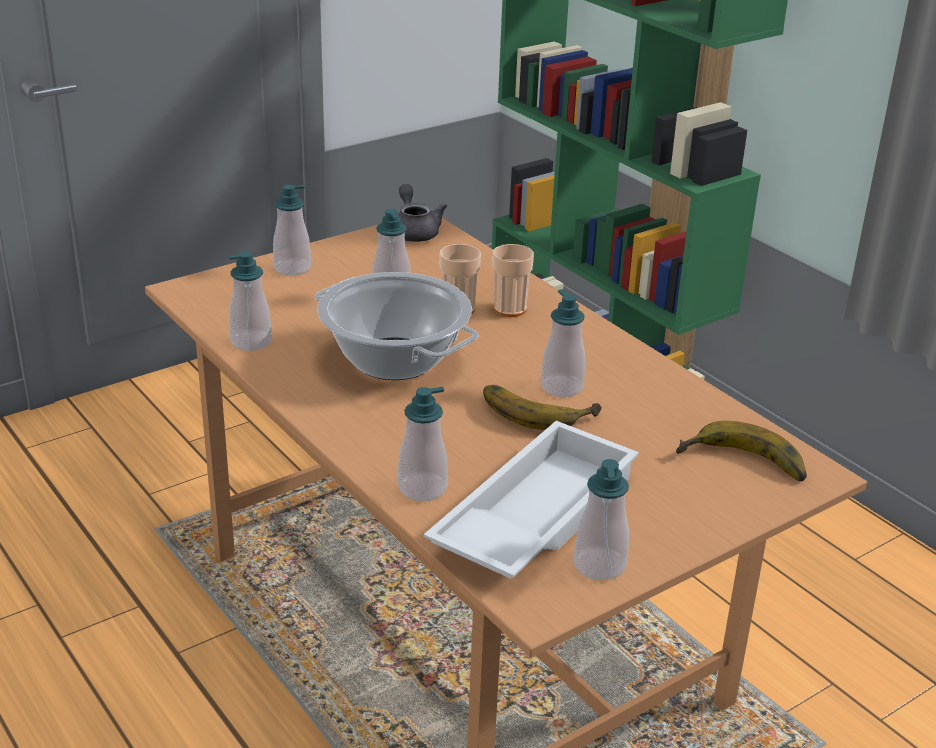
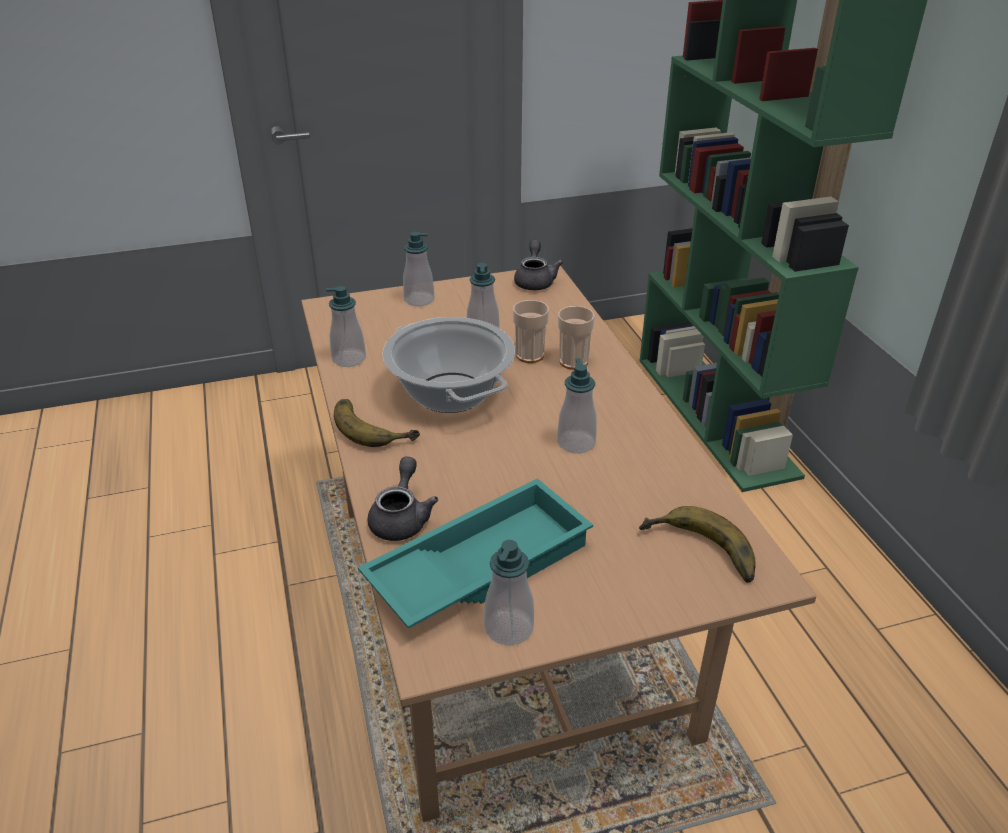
camera: 20 degrees right, 5 degrees up
(422, 488) = (402, 518): soap dispenser -> grey teapot
(532, 515) = (479, 564): white tray -> turquoise tray
(537, 409) = (543, 460): banana -> banana (374, 425)

